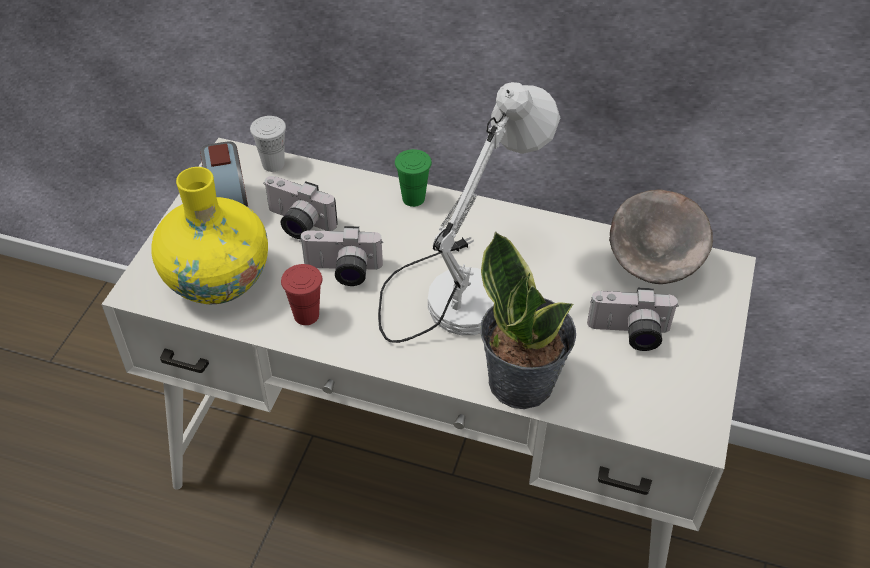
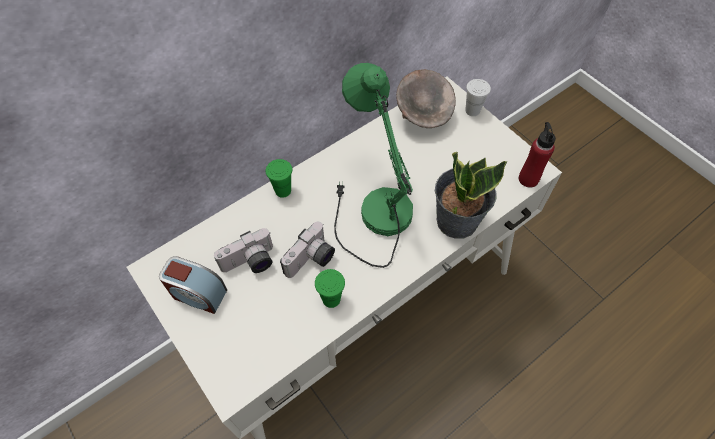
camera: 55 degrees left, 10 degrees up
(218, 280) = (261, 335): yellow vase -> none
(273, 164) = (184, 248): white cup -> white cup (472, 110)
(306, 315) = (331, 299): red cup -> green cup
(456, 288) = (369, 211): white table lamp -> green table lamp
(629, 334) = (458, 155): camera -> none
(669, 431) = (528, 179): none -> red bottle

